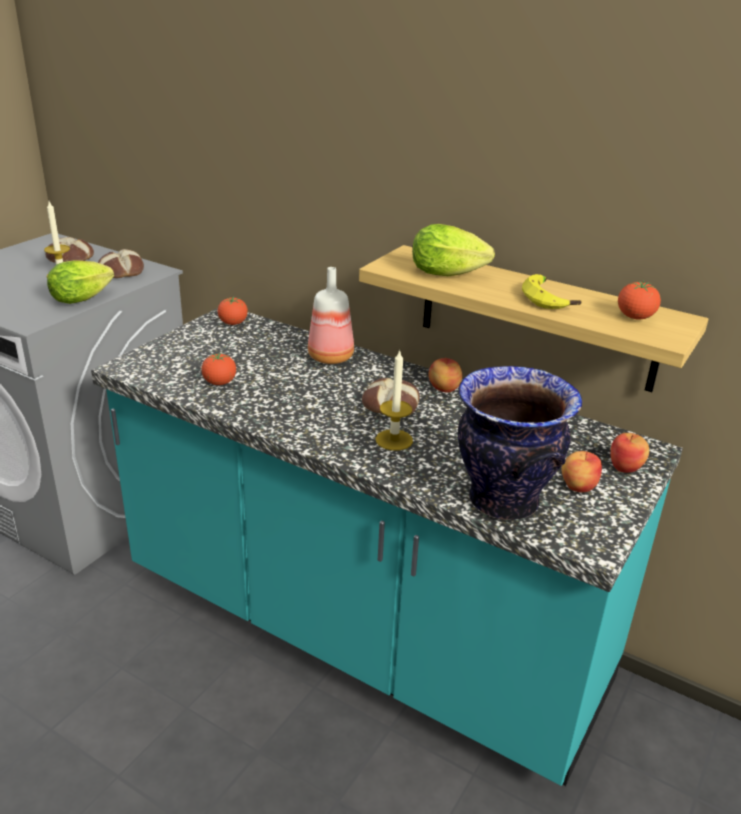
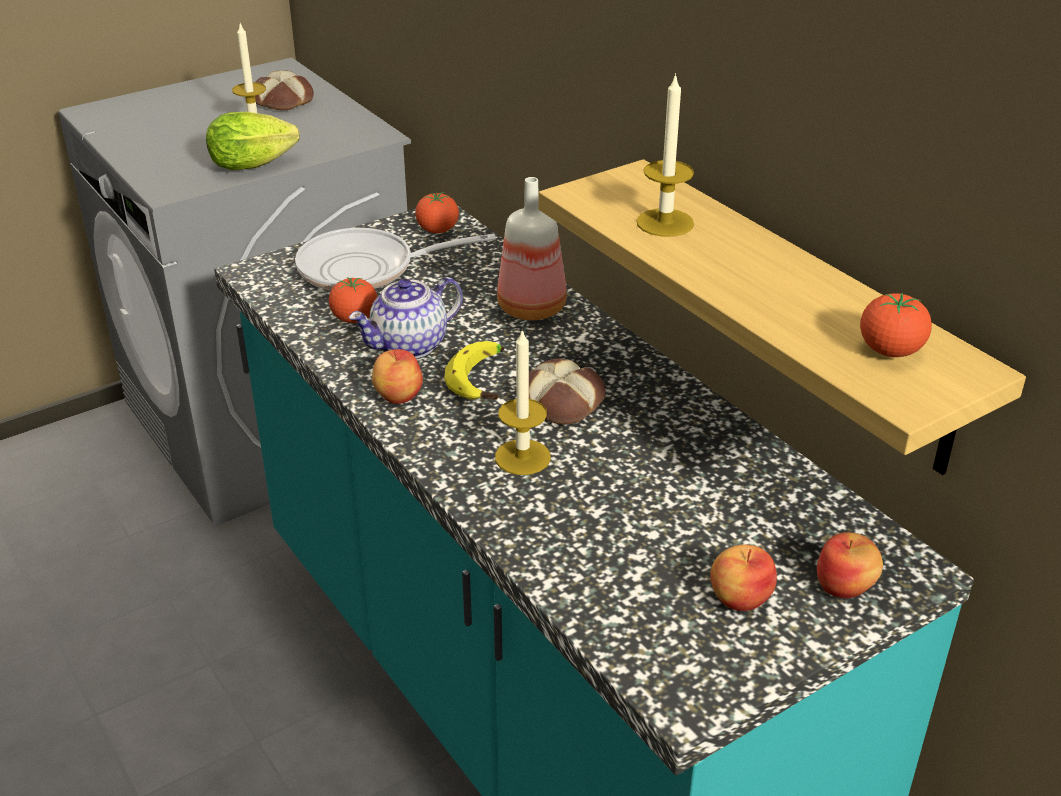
camera: 25 degrees right, 5 degrees up
(121, 271) = (331, 129): bread -> none
(203, 353) = (367, 269): none -> frying pan
(269, 392) = (409, 346): none -> teapot
(443, 388) = (658, 391): apple -> apple (397, 396)
(451, 274) = (665, 223): lettuce -> candle
(502, 501) = (603, 591): vase -> none
(550, 299) = (779, 292): banana -> banana (484, 380)

